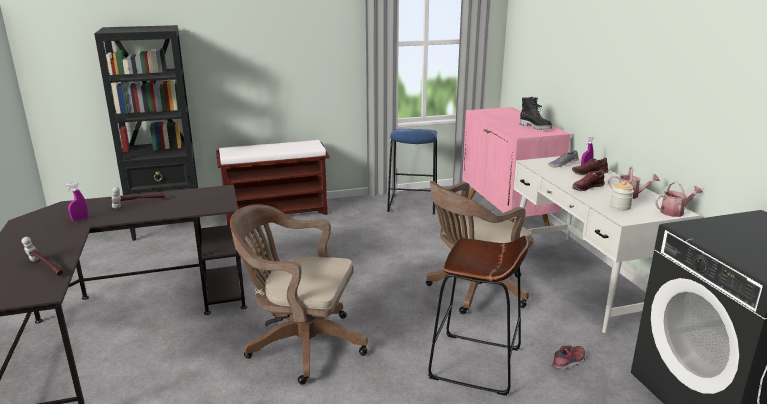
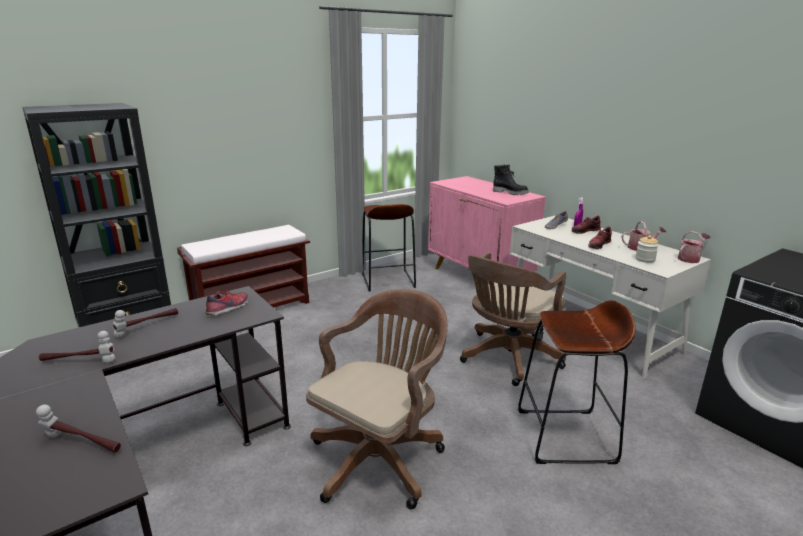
camera: 20 degrees left, 0 degrees up
(80, 219) = (79, 361): purple spray bottle -> hammer
(300, 344) = (381, 457): brown office chair -> brown office chair turned 135 degrees clockwise
(412, 204) = (387, 280): blue stool -> brown stool
(569, 362) = (641, 415): shoe -> shoe (228, 308)

